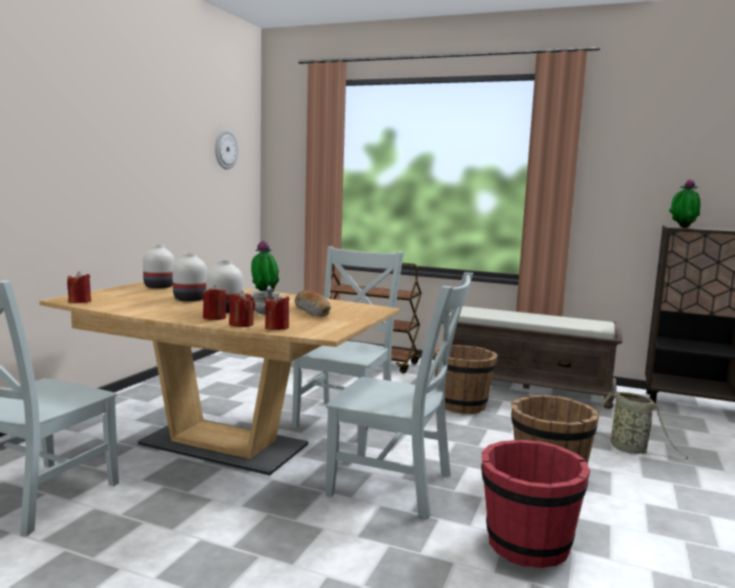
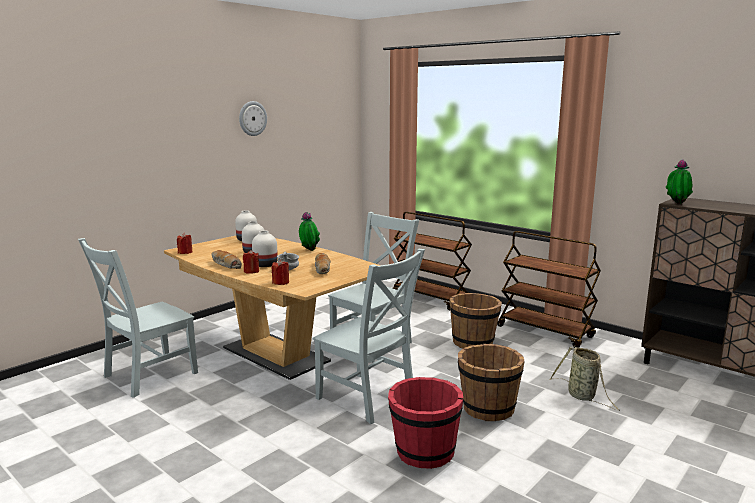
camera: 20 degrees right, 5 degrees up
(163, 312) = (225, 265): none -> bread
(225, 149) = (325, 124): wall clock -> wall clock (252, 118)
(241, 324) = (262, 278): red candle -> none
(525, 387) = (545, 332): brown bench -> brown cart

